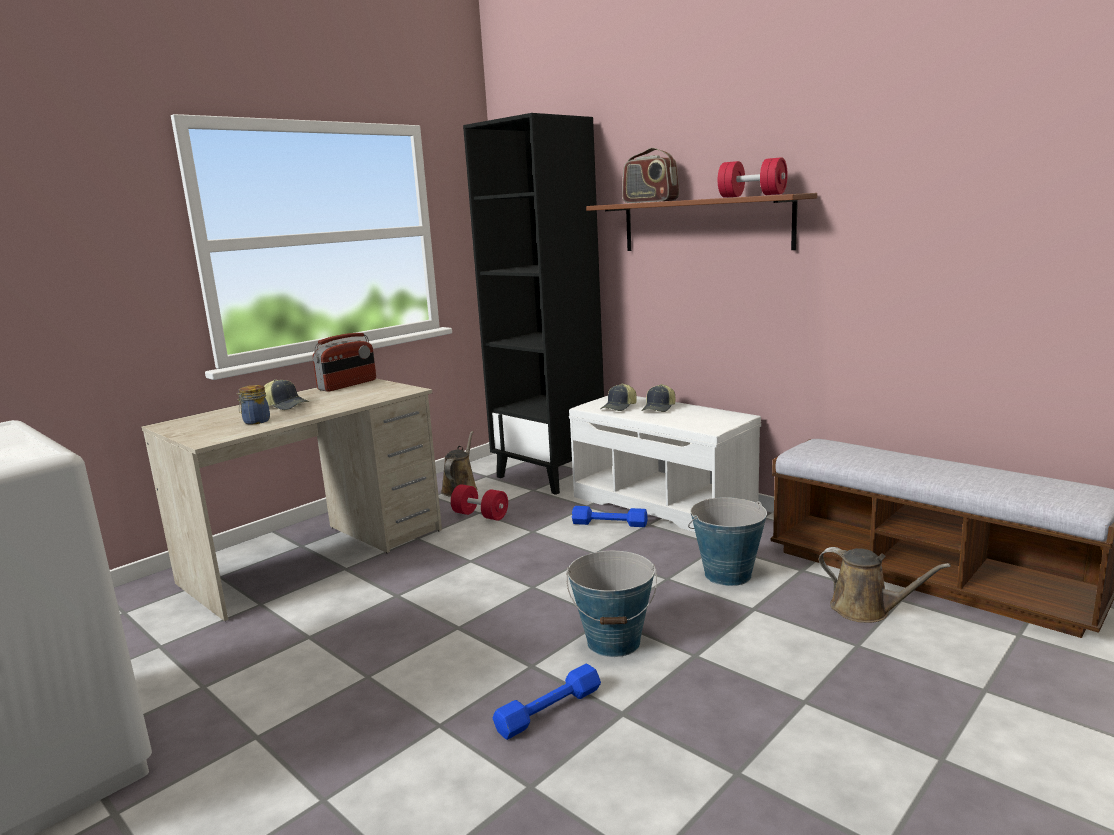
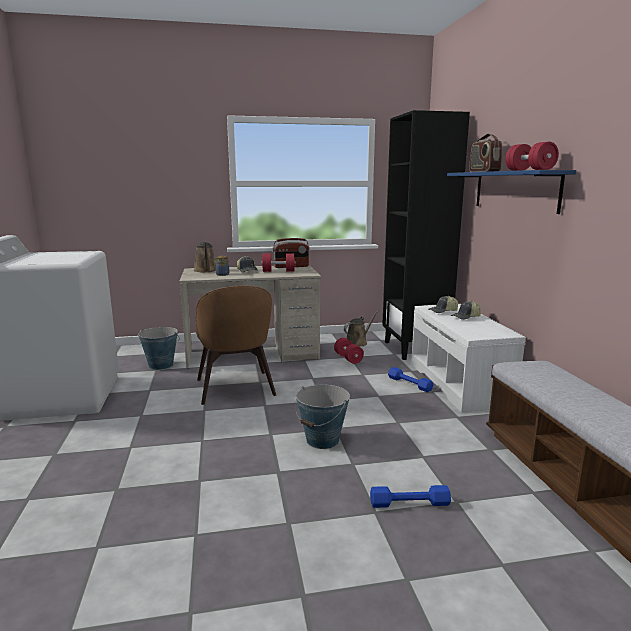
camera: 35 degrees right, 0 degrees up
(346, 396) = (278, 271): none -> red dumbbell
(371, 621) = (235, 389): none -> brown chair
(549, 710) = (250, 455): blue dumbbell -> blue dumbbell (409, 503)
(704, 225) = (515, 190): brown shelf -> blue shelf
(727, 574) = (436, 433): bucket -> bucket (161, 365)
(866, 610) = (496, 487): brown watering can -> brown watering can (206, 270)

